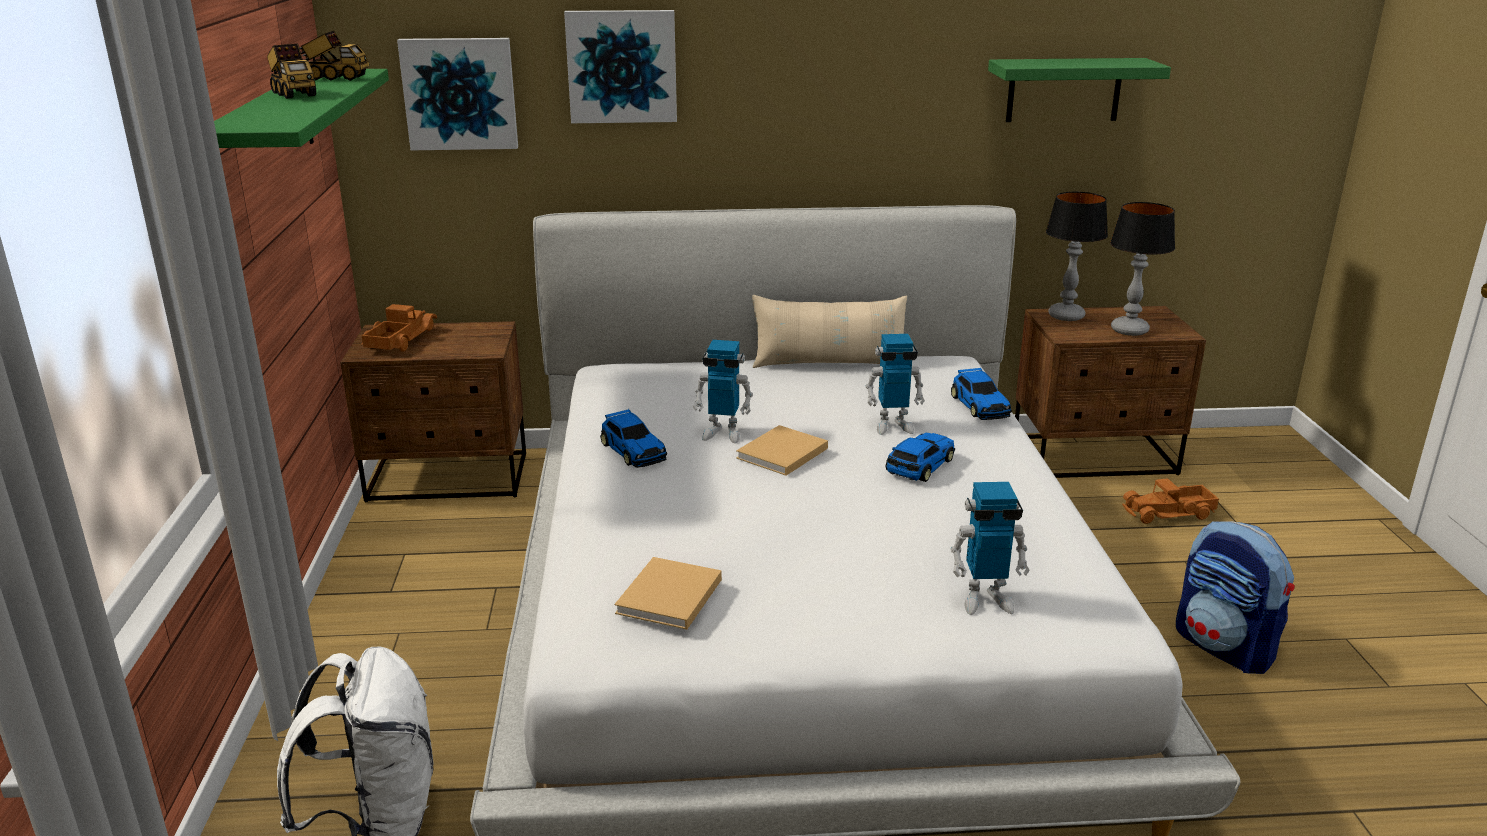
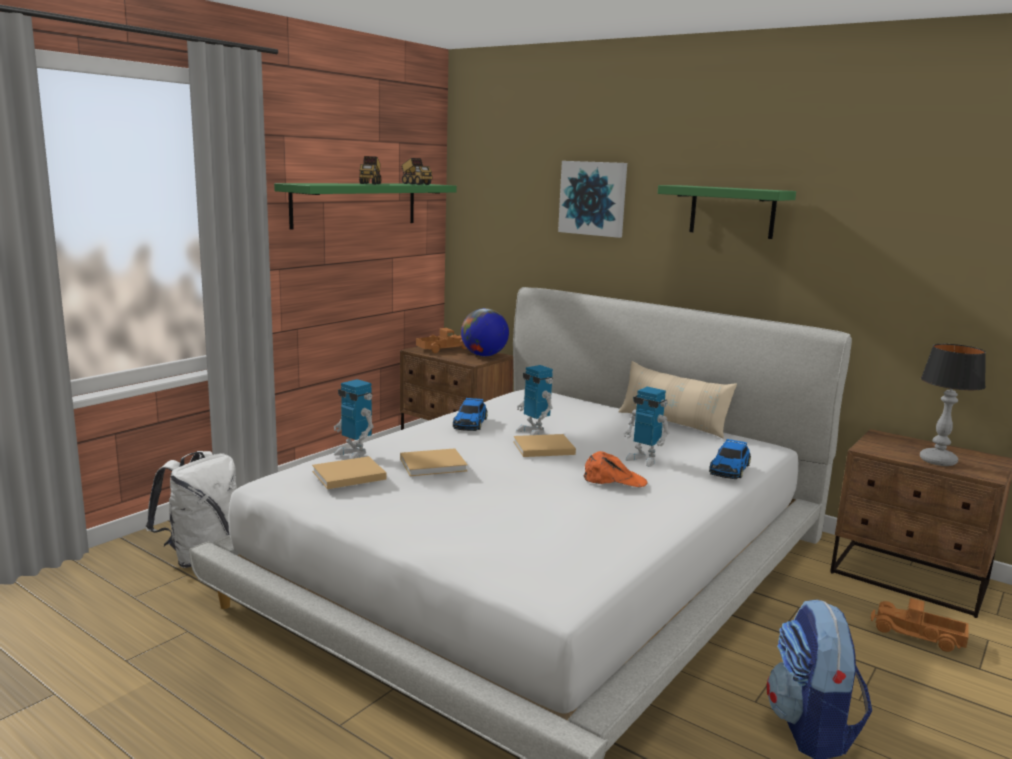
camera: 40 degrees right, 10 degrees down
(460, 94) = (506, 208): picture -> none
(478, 333) = (484, 355): none -> globe
(730, 531) = (435, 465): none -> beige book
(919, 466) = (614, 480): toy car -> orange cap
(985, 599) = (509, 545): toy robot -> toy robot (354, 454)
(1064, 90) = (920, 243): green shelf -> green shelf (732, 211)
(1066, 316) = (896, 440): table lamp -> none

